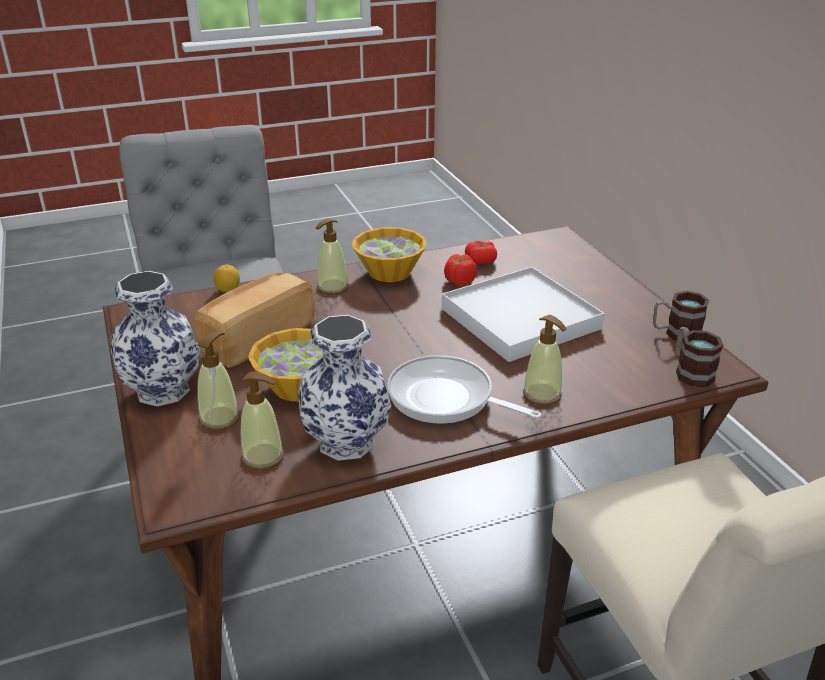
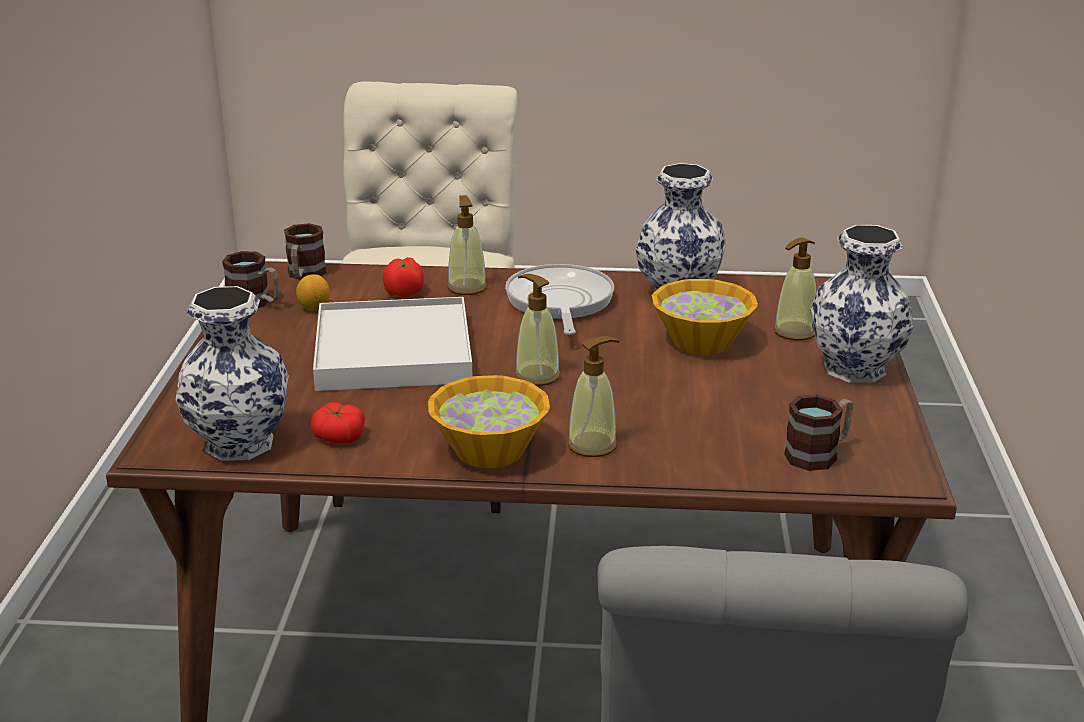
camera: 155 degrees left, 5 degrees down
(188, 313) = (819, 454): none -> mug
(228, 290) = (751, 479): lemon -> lemon (314, 308)
(256, 338) = (731, 400): bread -> none
(263, 457) = (759, 298): soap dispenser -> soap dispenser (537, 376)
(446, 398) = (559, 303): frying pan -> frying pan turned 150 degrees counterclockwise
(460, 281) = (406, 413): tomato -> tomato (404, 292)
(527, 247) = (239, 442): none -> vase

